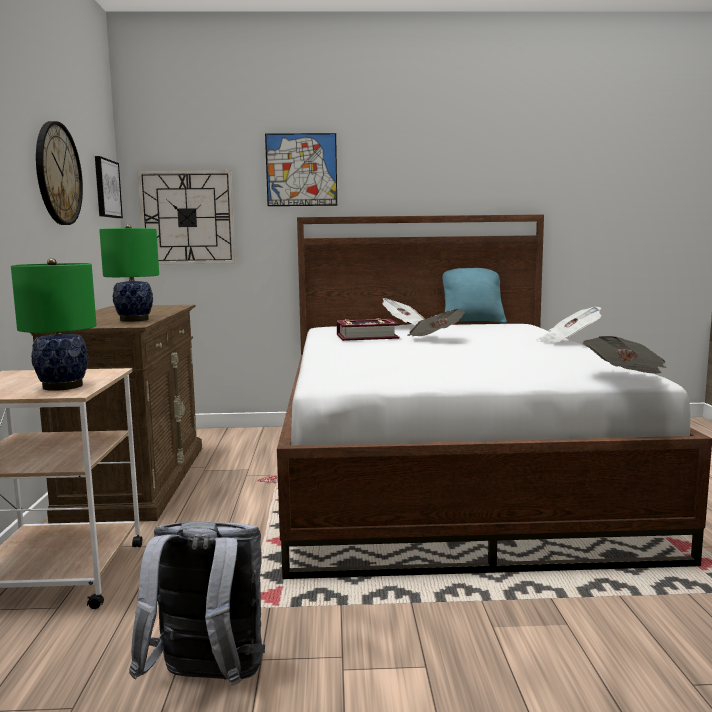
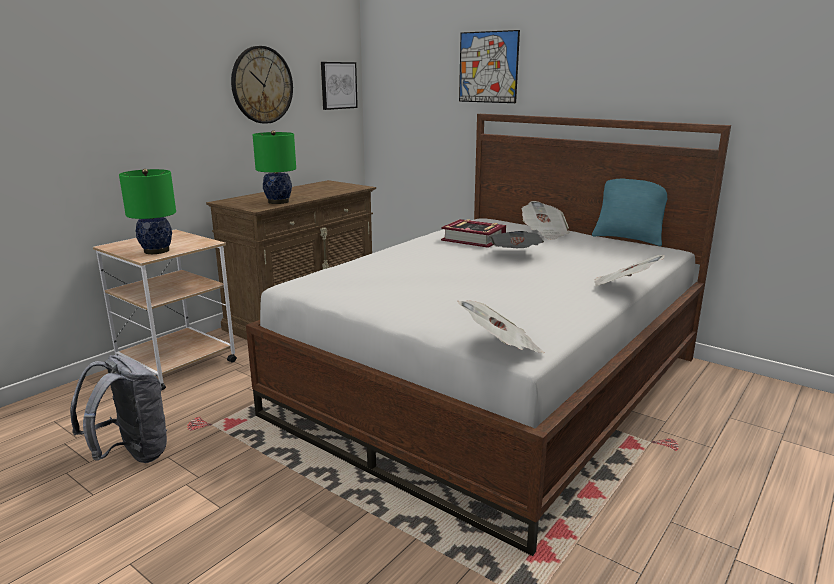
camera: 40 degrees right, 10 degrees up
(187, 217) = (403, 108): wall clock -> none

